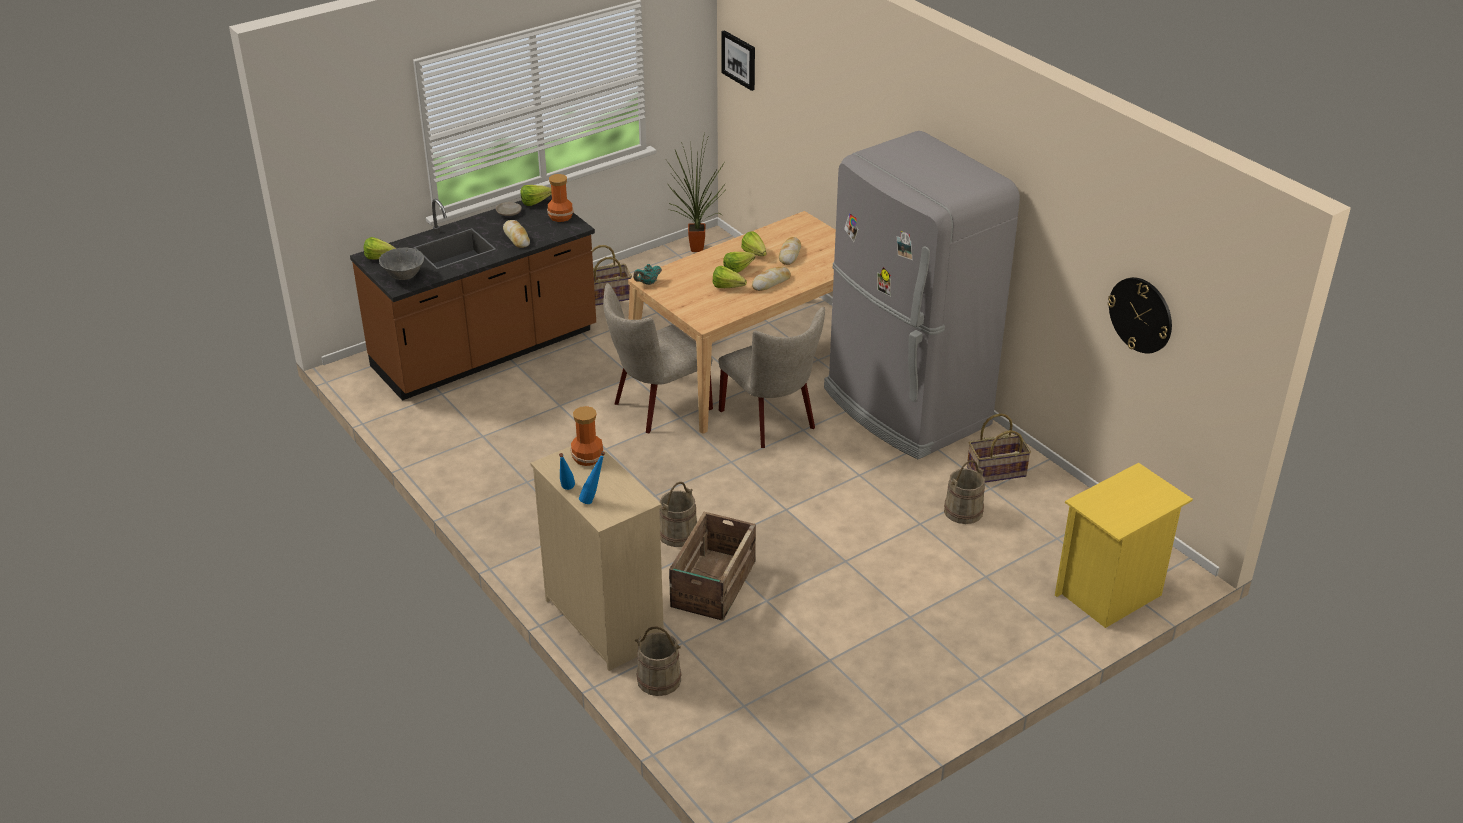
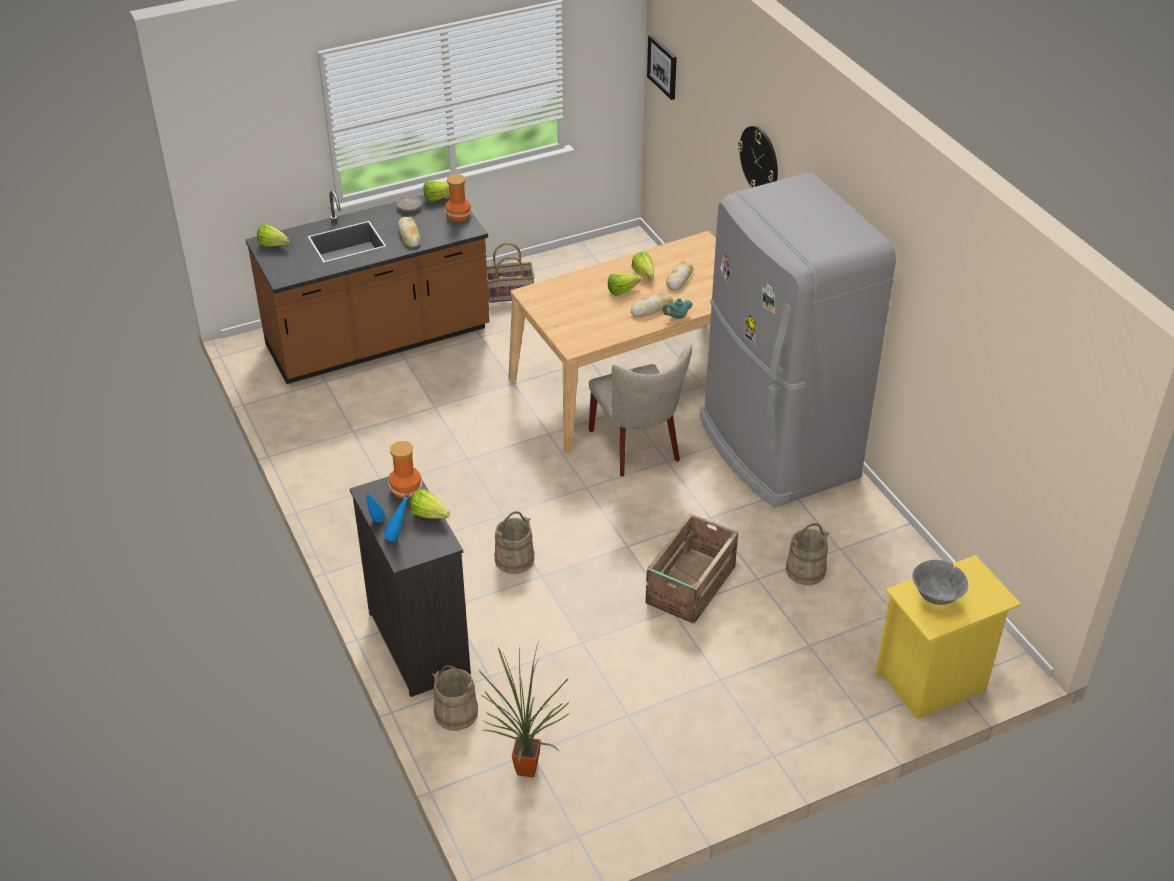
camera: 10 degrees right, 5 degrees up
(404, 277) = (290, 268): grey bowl -> grey bowl (936, 597)
(604, 620) = (419, 643): beige dresser -> black dresser
(648, 283) = (529, 296): turquoise teapot -> turquoise teapot (677, 317)
(656, 407) = (528, 419): beige chair -> none
(696, 250) = (611, 251): potted plant -> potted plant (525, 773)
(712, 585) = (533, 619): crate -> crate (689, 586)
(730, 288) = (608, 310): lettuce -> lettuce (431, 516)
(996, 472) = (851, 531): basket -> none
(1141, 315) = (998, 402): wall clock -> wall clock (759, 160)

